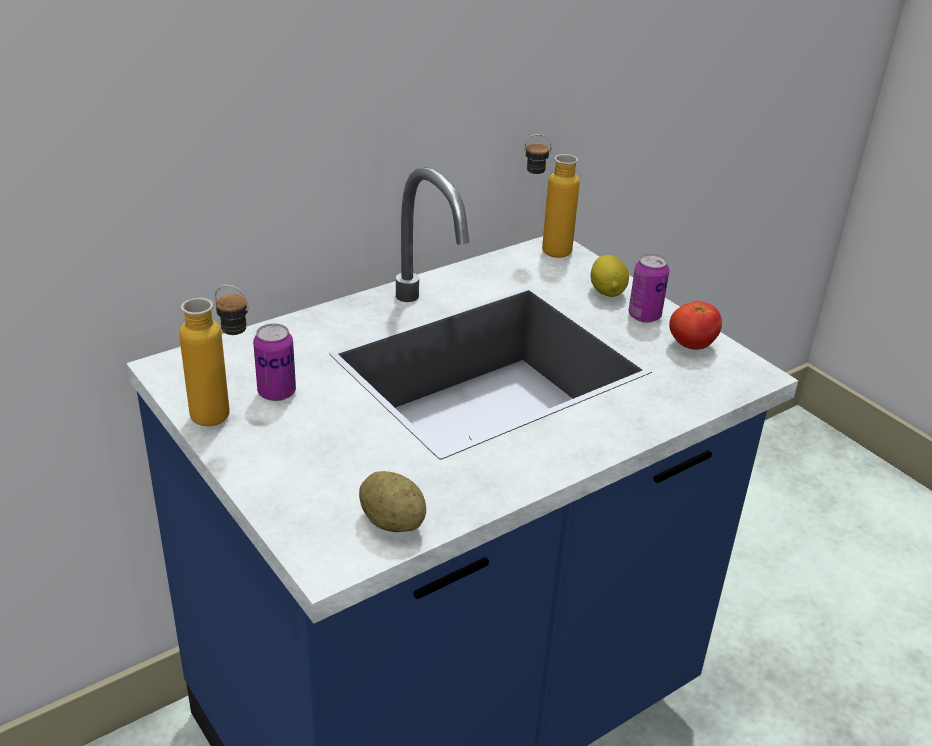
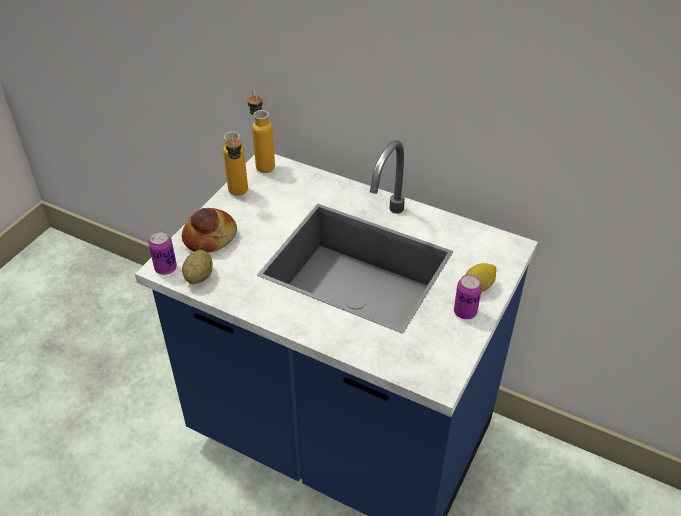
camera: 65 degrees right, 10 degrees up
(277, 392) = (271, 201): can -> can (166, 268)
(303, 481) = (210, 237): none -> bread
(544, 251) = (503, 243): bottle -> bottle (263, 163)
(691, 345) = (448, 343): tomato -> none

